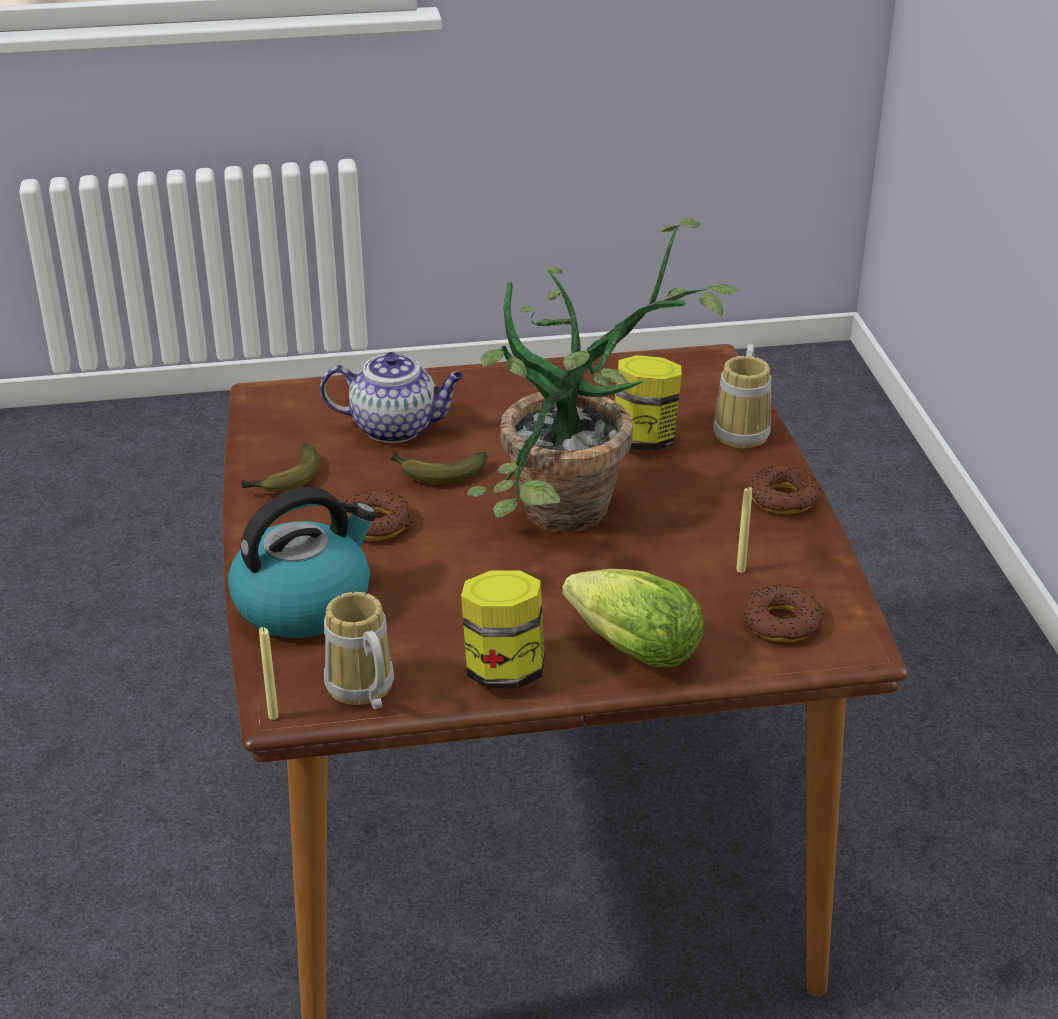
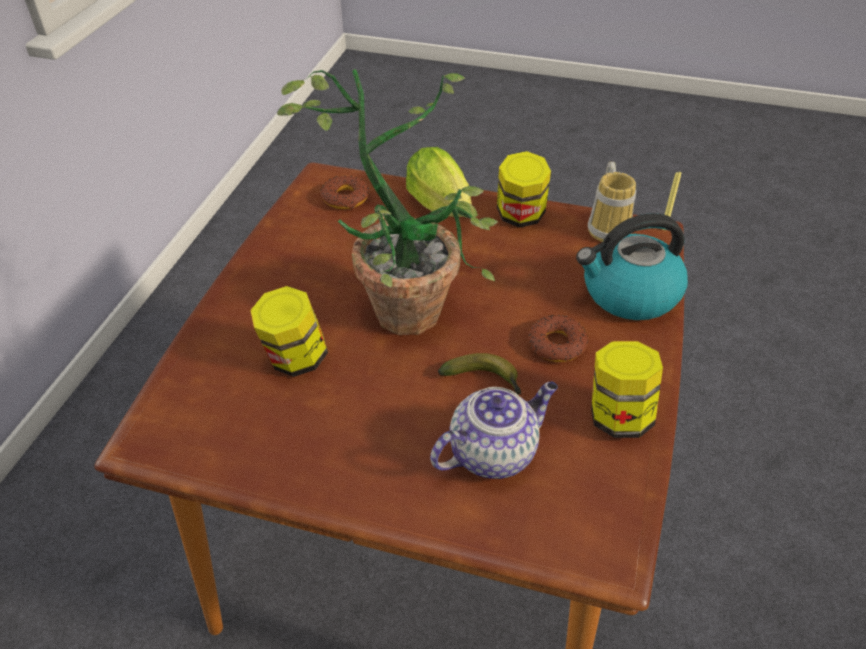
camera: 155 degrees left, 10 degrees up
(284, 481) = (618, 416): banana -> jar
(396, 427) = (493, 452): teapot -> teapot turned 120 degrees clockwise
(740, 570) = (335, 233): yellow candle -> none
(745, 431) = (210, 342): mug -> none
(782, 498) = (254, 273): donut -> none

